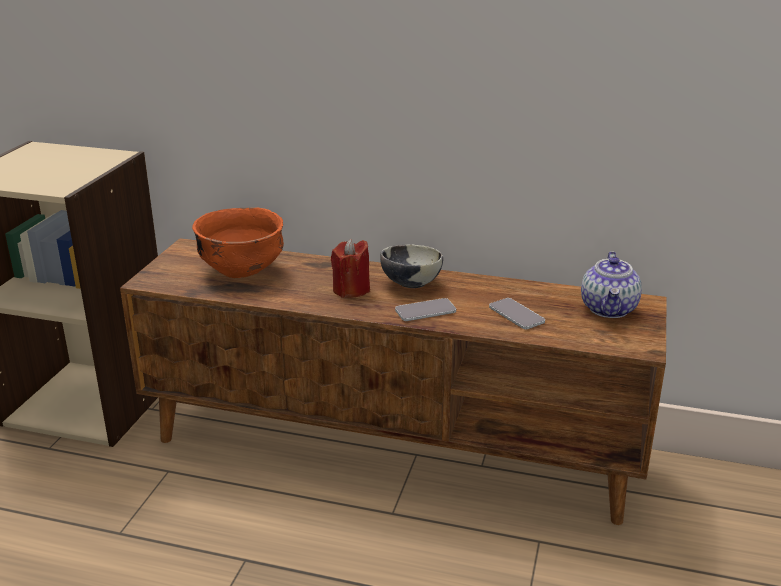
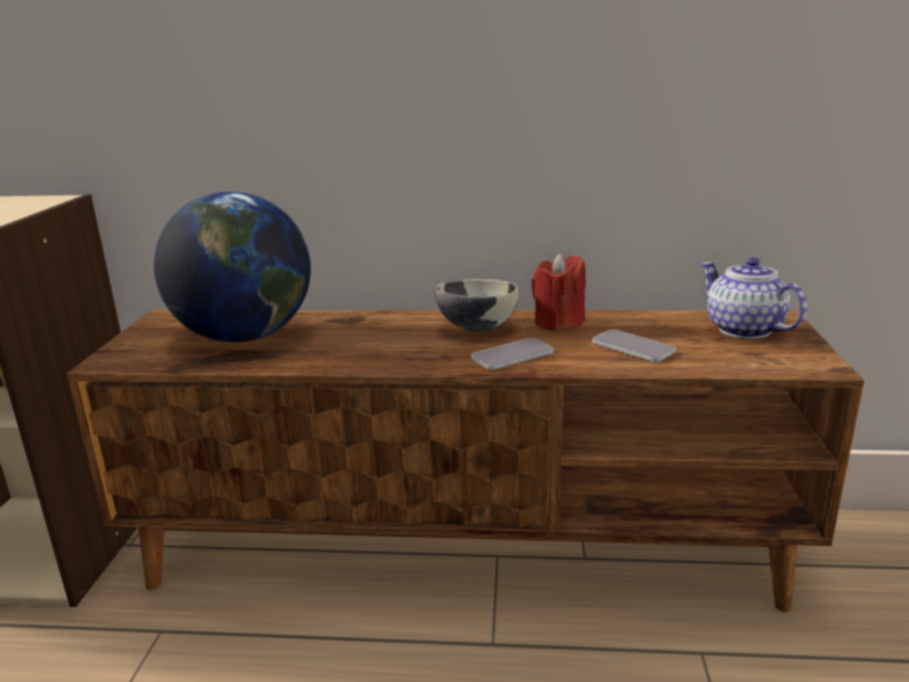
camera: 10 degrees left, 5 degrees down
(243, 271) = (245, 336): orange bowl -> globe
(351, 290) = (401, 342): red candle -> red candle (558, 323)
(609, 309) = (742, 329): teapot -> teapot turned 150 degrees clockwise

